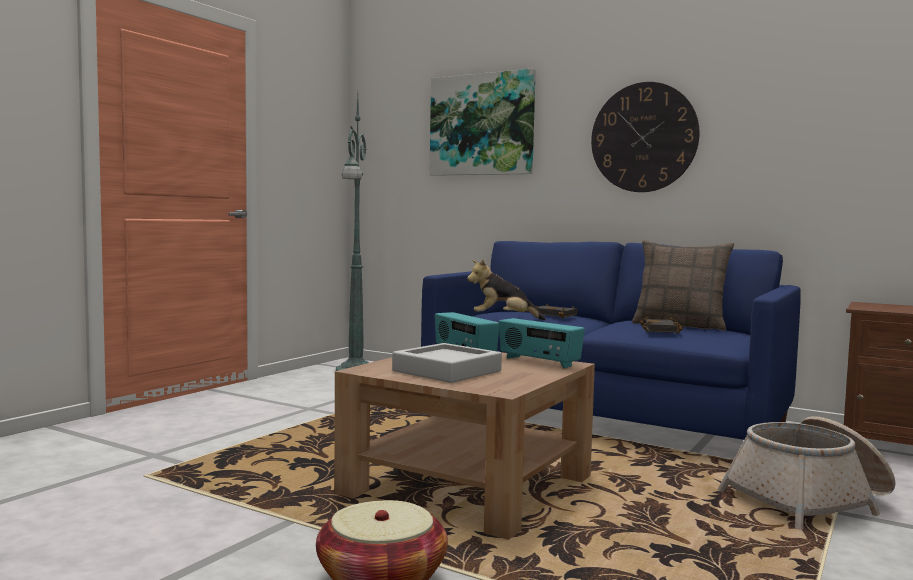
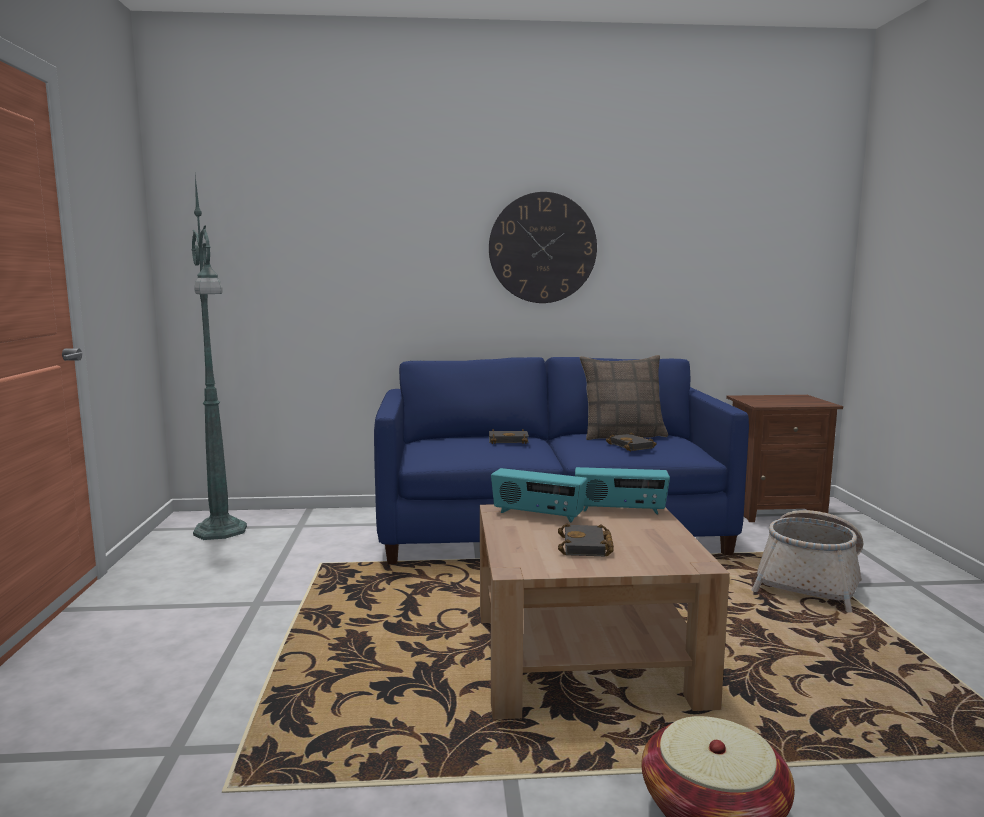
camera: 35 degrees left, 5 degrees up
(447, 371) = (587, 547): grey tray -> black book
(482, 125) = (354, 225): picture -> none
(503, 319) = (476, 455): plush toy -> none

